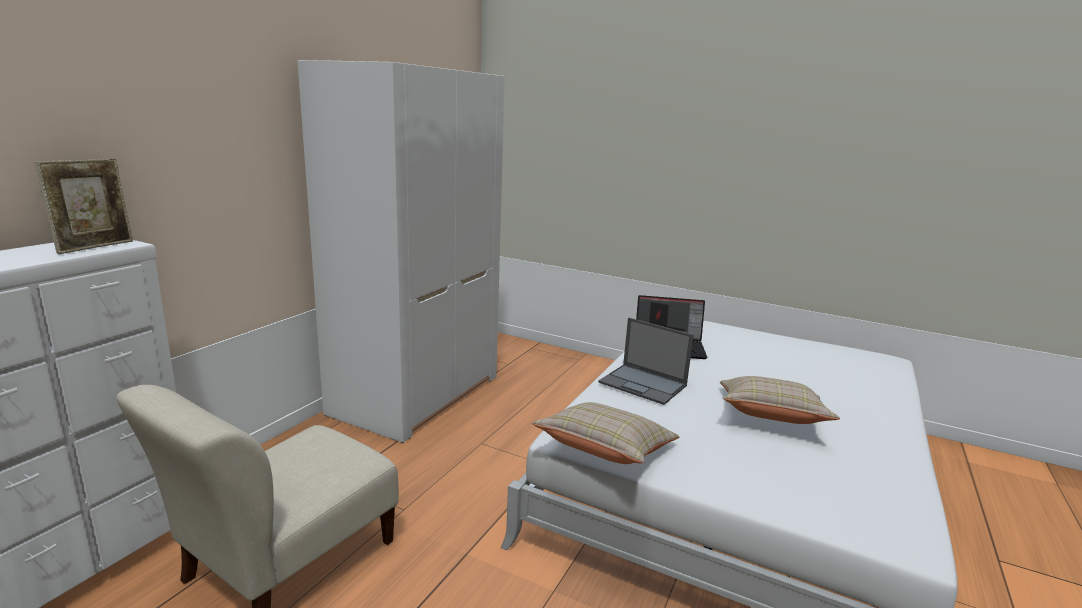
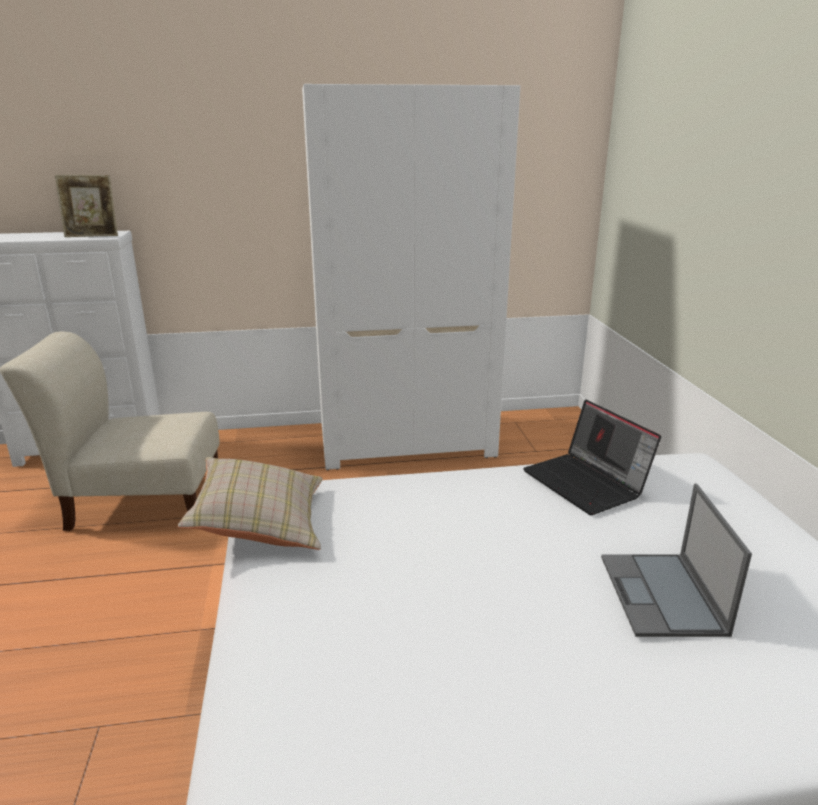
camera: 55 degrees right, 5 degrees up
(644, 384) = (441, 498): laptop -> laptop (662, 595)
(770, 418) = (479, 607): beige pillow -> none

